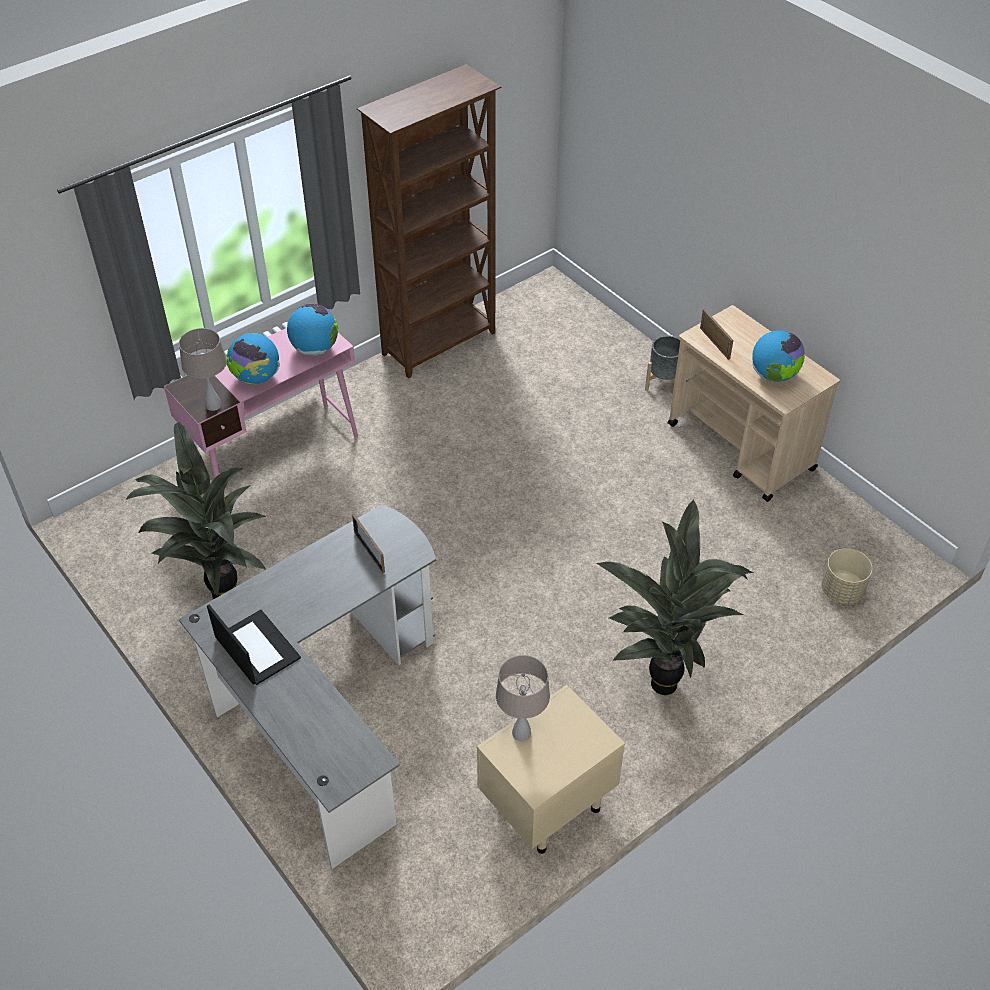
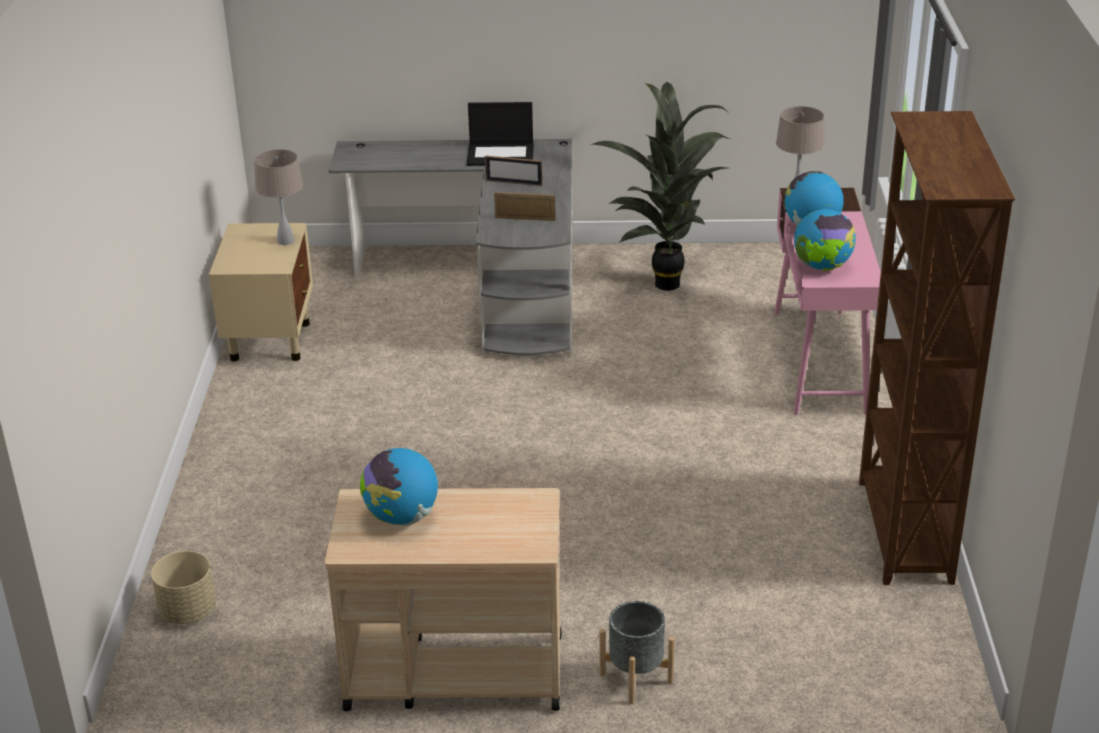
camera: 130 degrees right, 15 degrees down
(664, 678) = (277, 446): potted plant -> none
(714, 343) = (510, 505): picture frame -> picture frame (514, 183)

